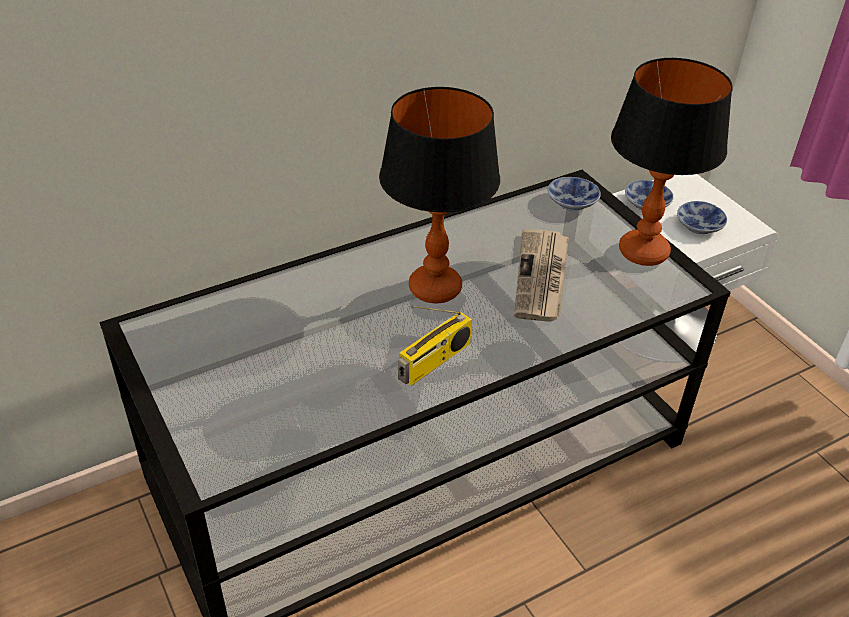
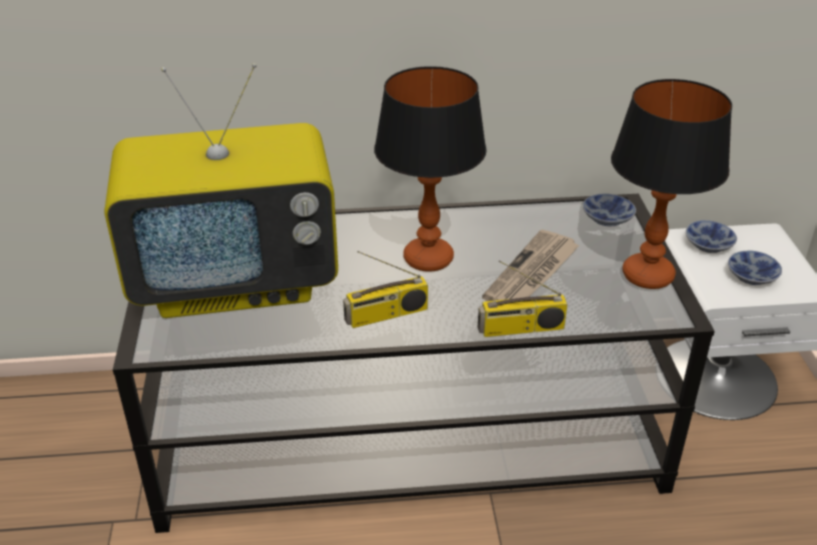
camera: 25 degrees right, 5 degrees down
(255, 369) = (237, 282): none -> television
(569, 339) = (520, 329): none -> radio

